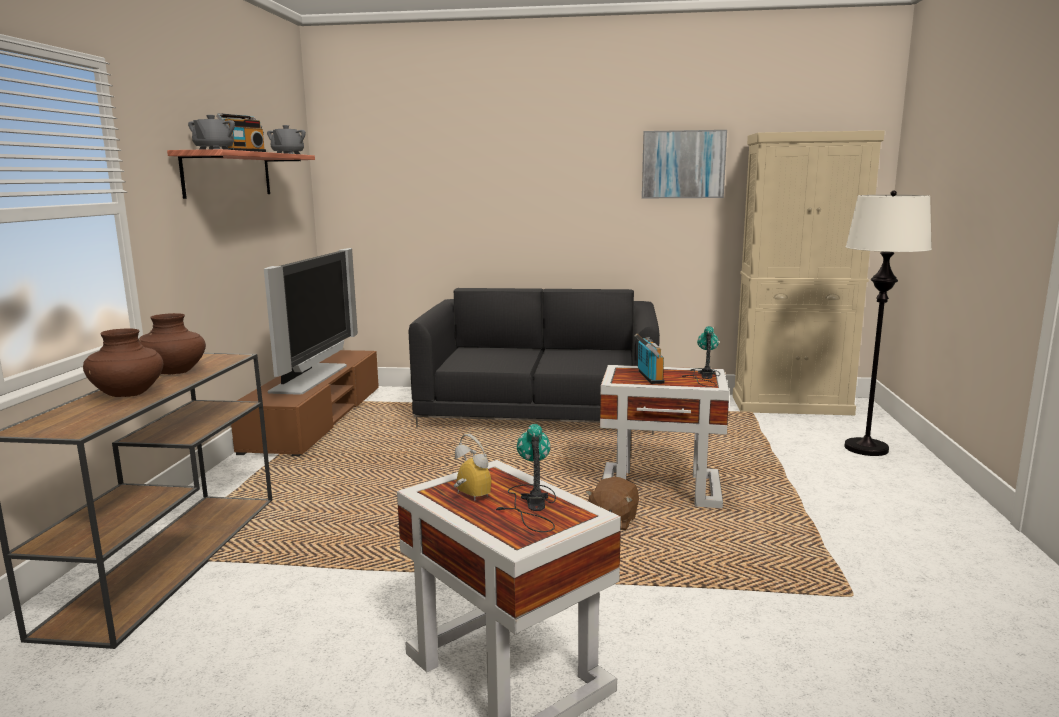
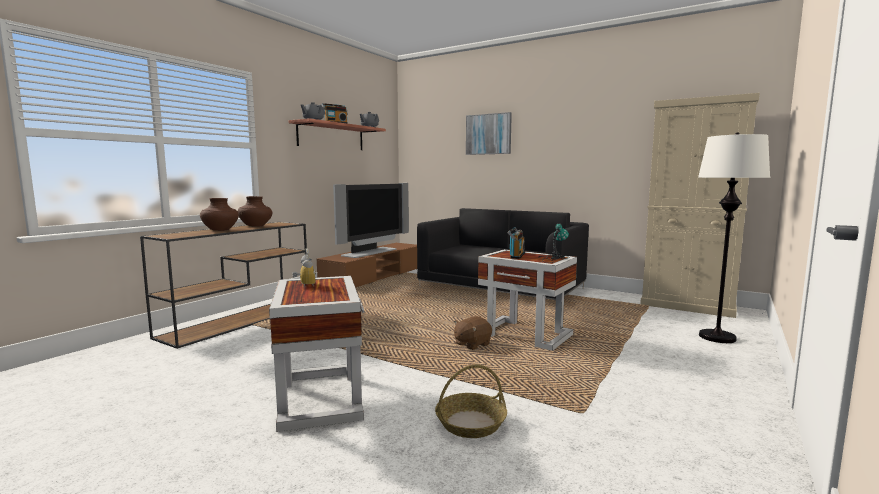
camera: 25 degrees right, 5 degrees down
(531, 505) = (325, 292): table lamp -> none
(683, 164) = (613, 129): picture -> picture (488, 134)
(753, 651) = (470, 423): none -> basket

